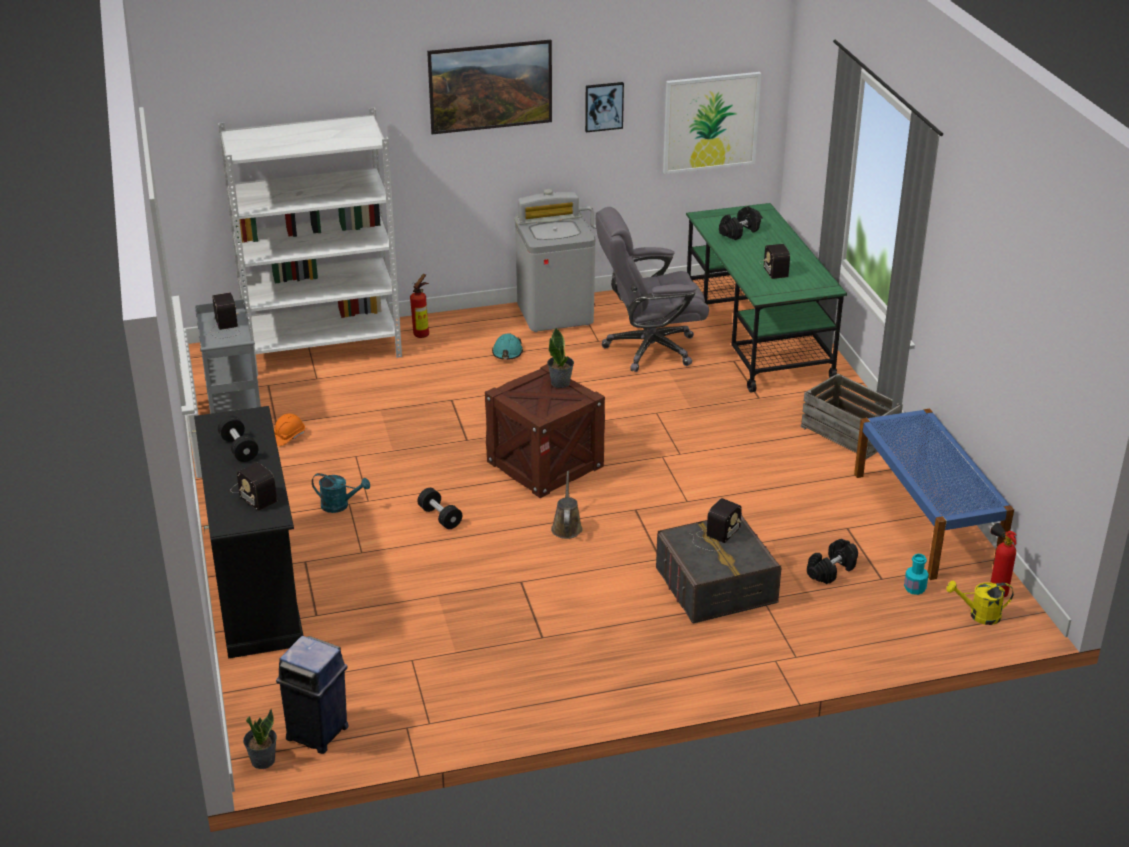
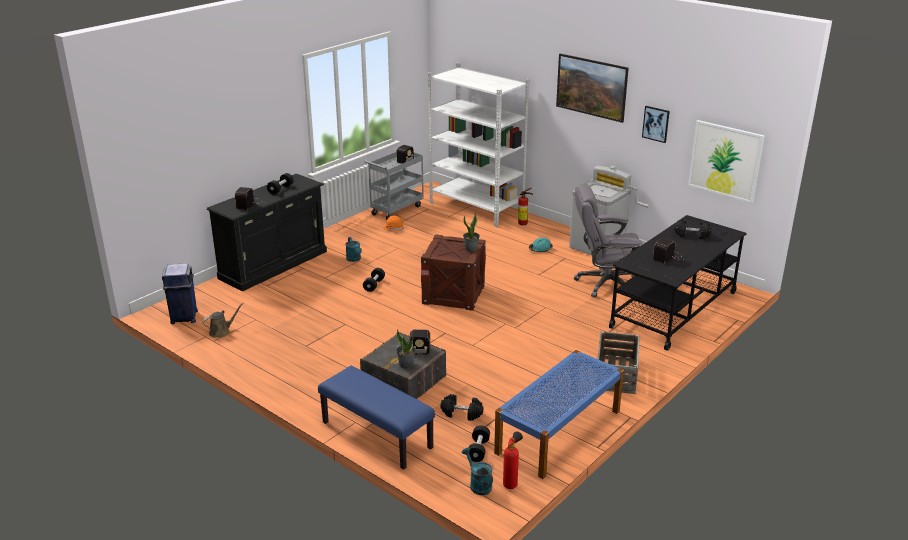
camera: 55 degrees right, 5 degrees down
(262, 760) = (156, 312): potted plant -> potted plant (406, 364)
(566, 527) = (405, 319): brown watering can -> brown watering can (221, 331)
(650, 349) = (607, 283): grey office chair -> grey office chair turned 45 degrees counterclockwise
(757, 336) = (674, 310): green desk -> black desk
(819, 654) = (376, 435): none -> blue bench
(914, 588) = (478, 450): turquoise bottle -> black dumbbell
(979, 615) = (478, 484): yellow watering can -> turquoise watering can

